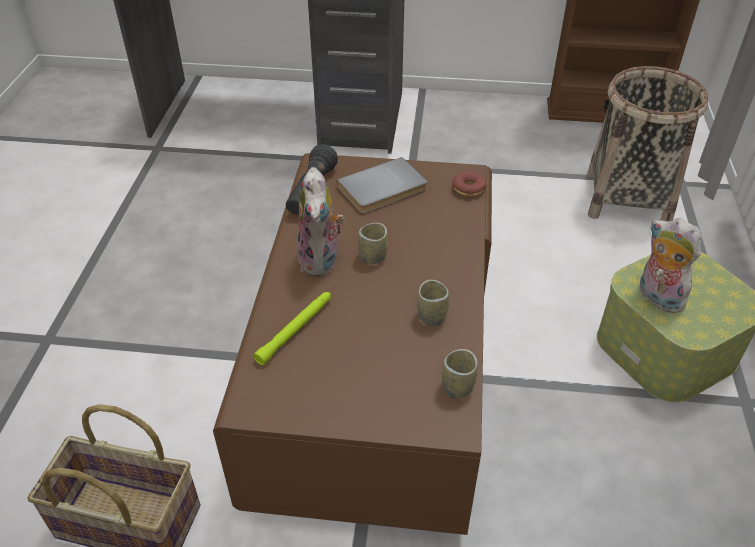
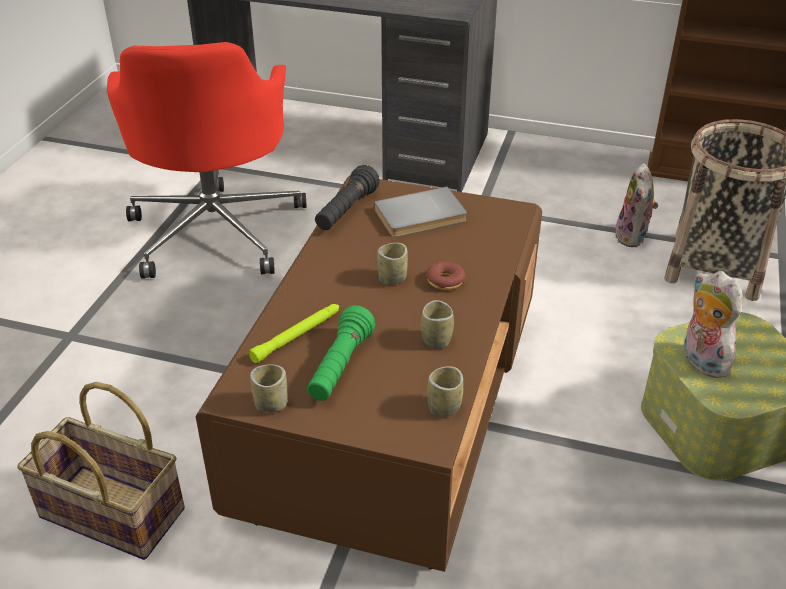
camera: 10 degrees right, 5 degrees down
(171, 212) = (216, 229): none -> red office chair
(288, 408) = (271, 404): none -> cup
(322, 260) = (340, 276): plush toy -> plush toy (633, 237)
(346, 357) = (340, 367): none -> green flashlight
(468, 189) = (510, 224): donut -> donut (445, 281)

